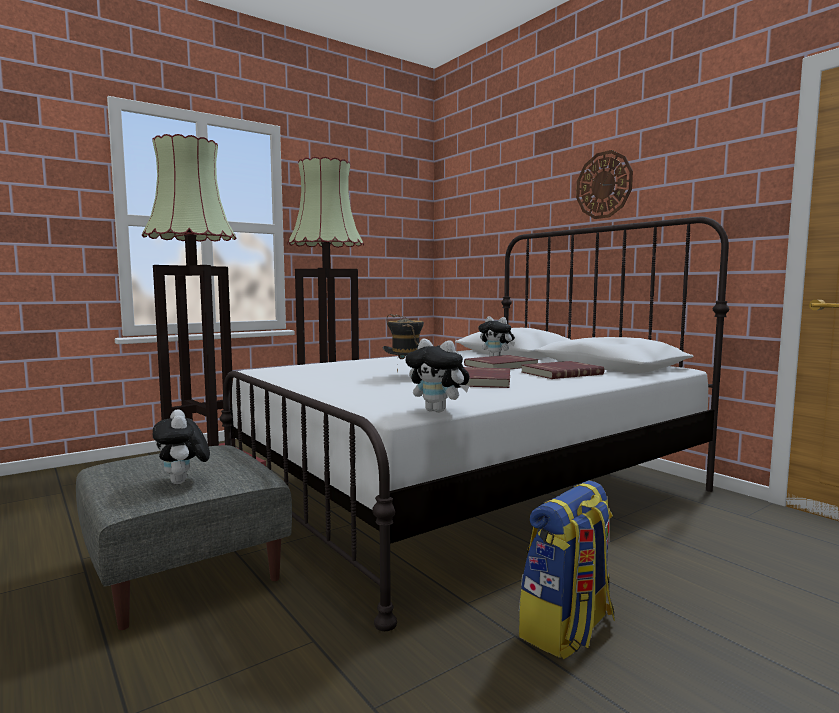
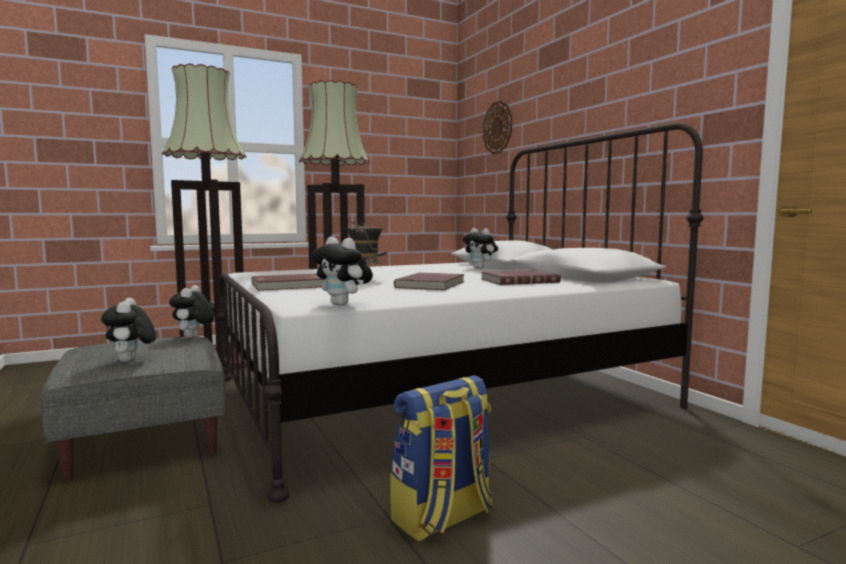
camera: 10 degrees right, 0 degrees up
(222, 447) = (193, 337): none -> plush toy
(502, 366) = (472, 274): red book -> red book (290, 285)
(604, 185) = (596, 96): wall clock -> wall clock (497, 127)

